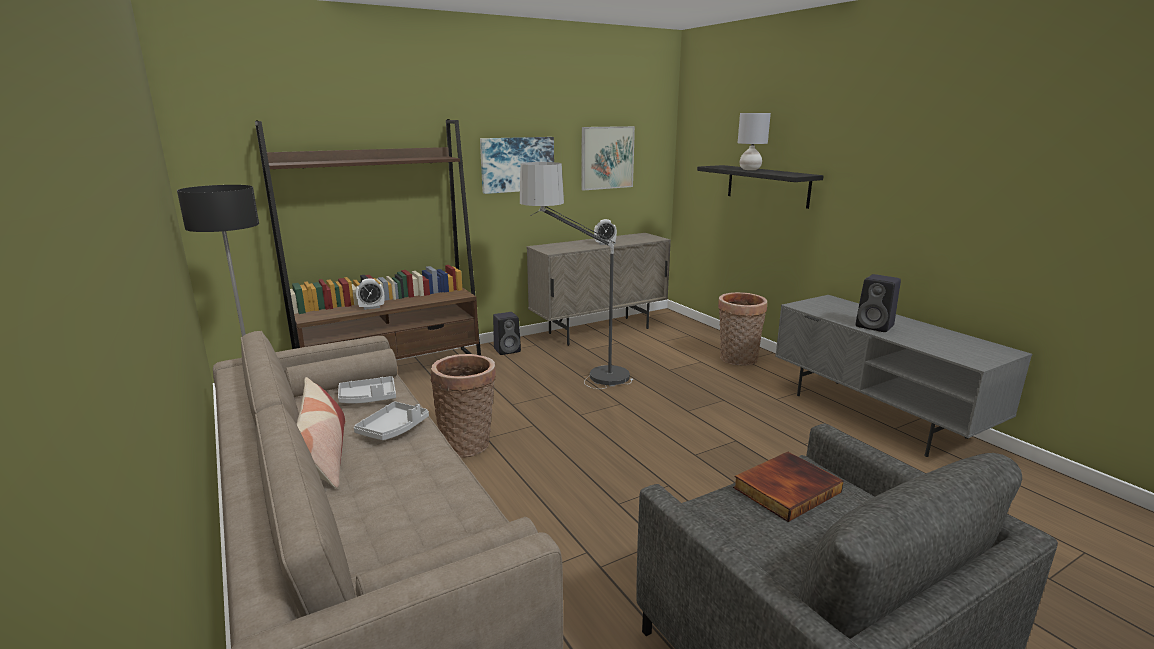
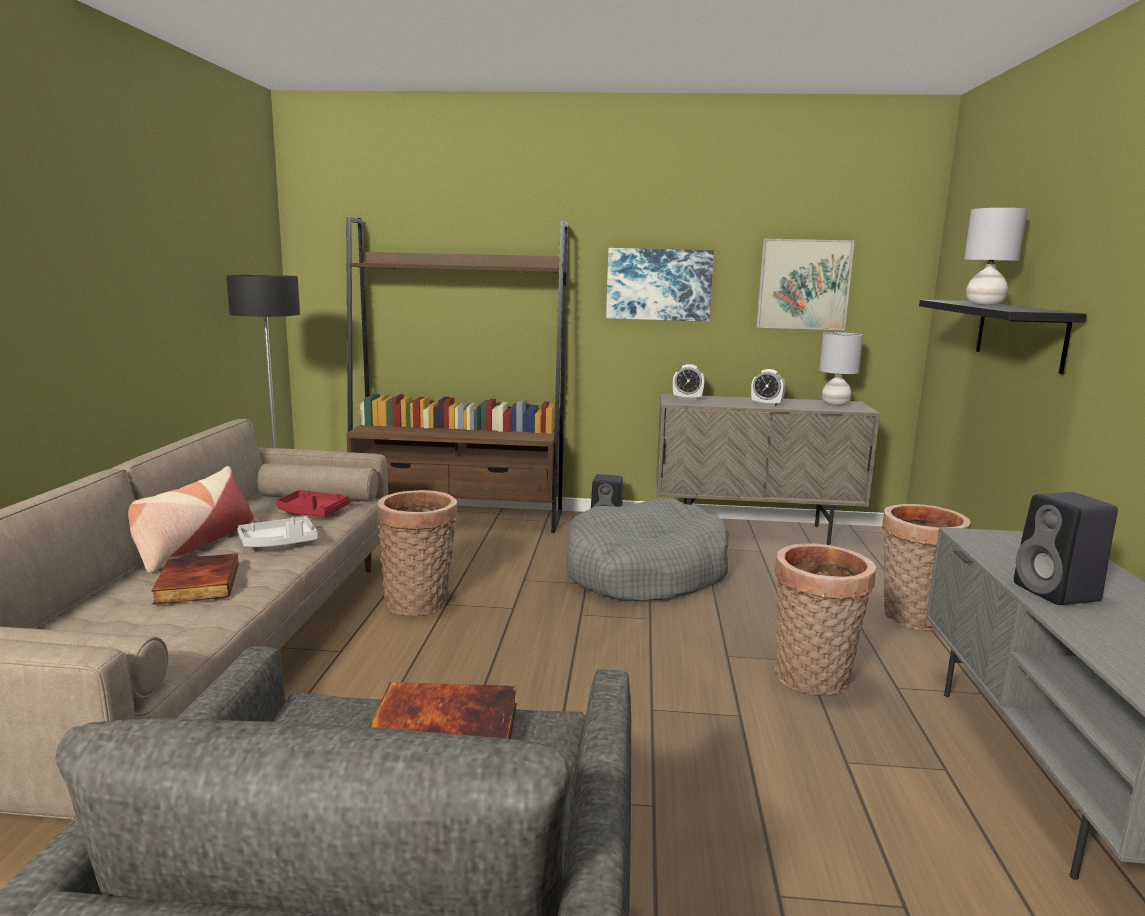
camera: 35 degrees right, 5 degrees down
(368, 398) = (312, 512): grey tray -> red tray
(371, 307) = (432, 432): alarm clock -> alarm clock (687, 399)
(395, 481) = (196, 583): none -> book
(577, 376) = (644, 573): floor lamp -> grey dog bed
(638, 237) = (835, 404): none -> grey table lamp
(740, 409) = (812, 680): none -> basket

